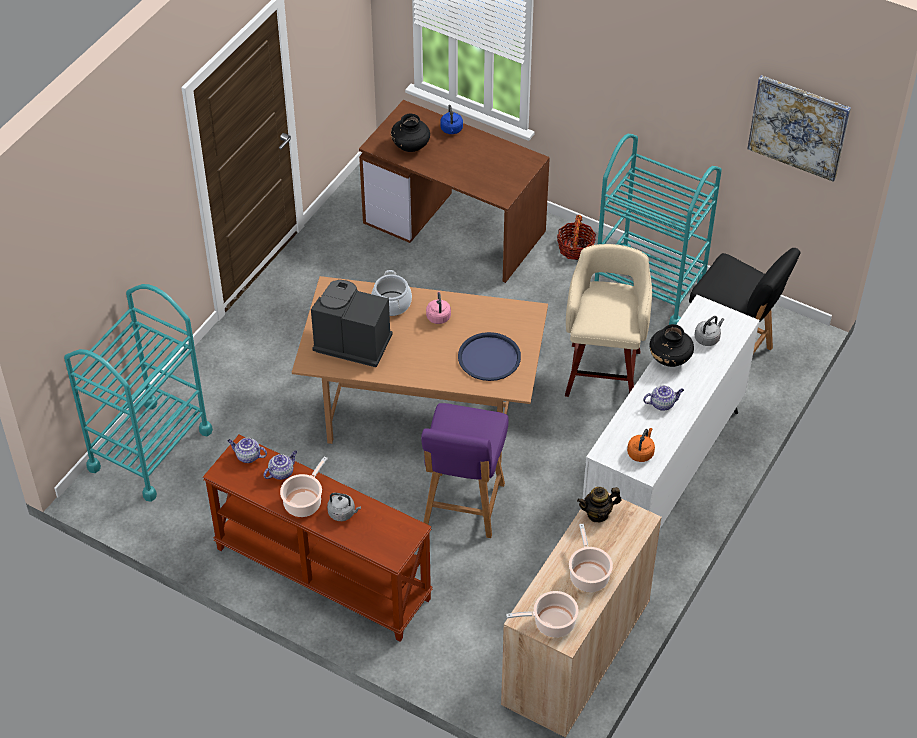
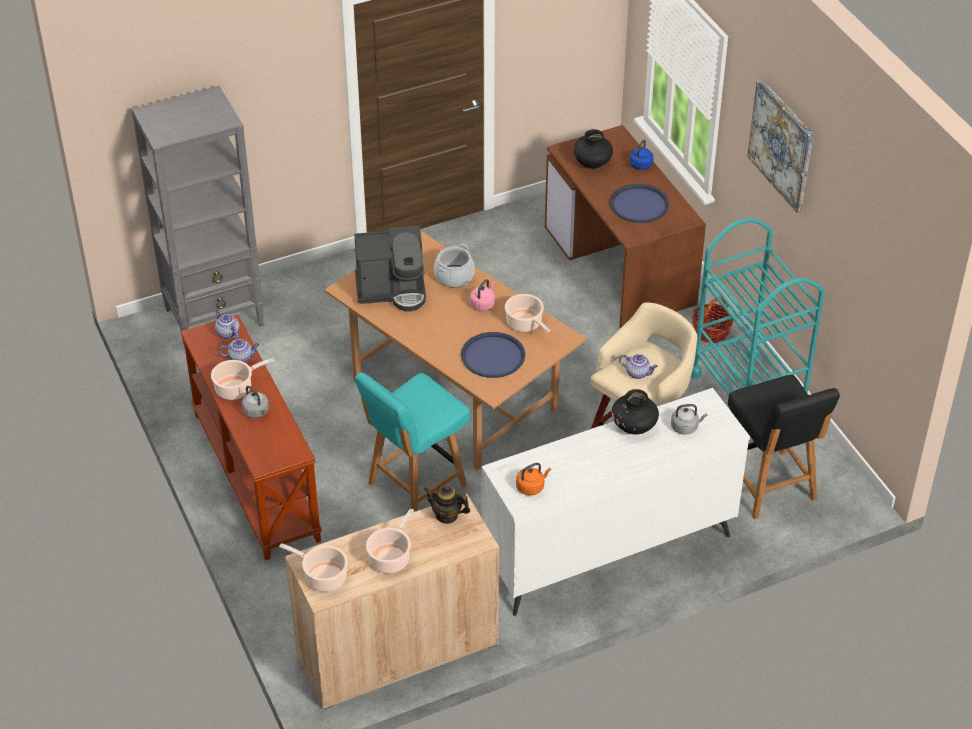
camera: 35 degrees right, 5 degrees down
(150, 449) = (215, 317): turquoise cart -> grey bookcase
(351, 342) = (393, 290): coffee machine -> coffee machine turned 120 degrees clockwise
(463, 506) = (415, 486): purple chair -> turquoise chair
(482, 165) = (639, 204): none -> blue tray
(488, 316) = (525, 324): none -> cooking pot
(662, 403) = (590, 459): teapot -> teapot (638, 373)
(798, 127) = (887, 267): picture -> picture (781, 145)

